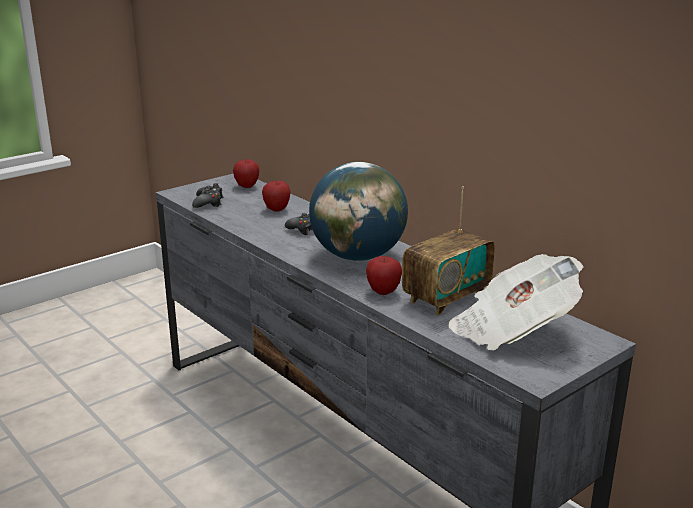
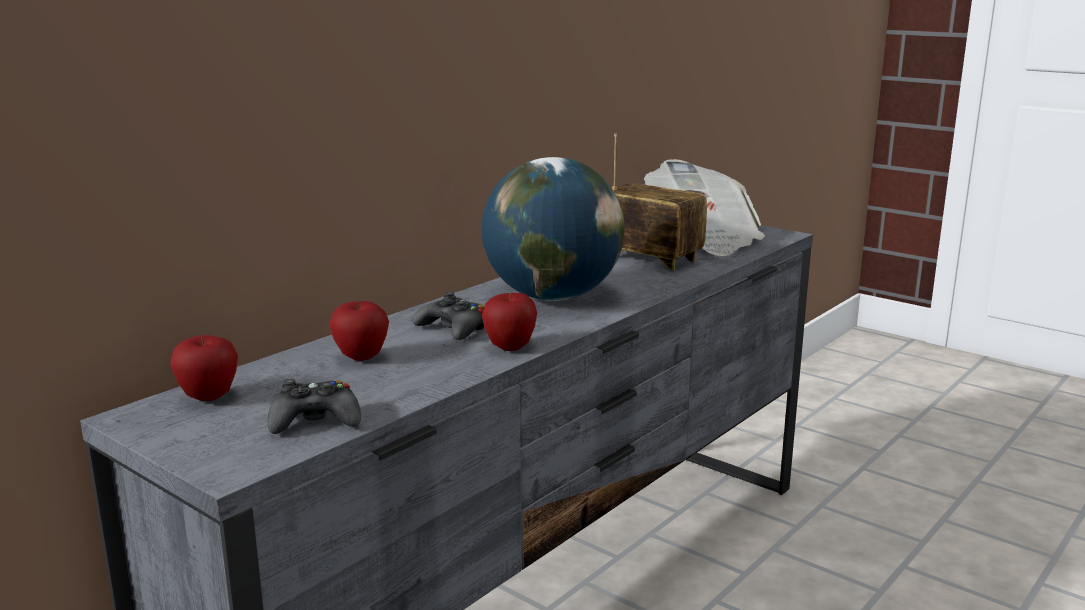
camera: 100 degrees left, 5 degrees down
(383, 292) = (654, 281): apple -> apple (510, 347)

